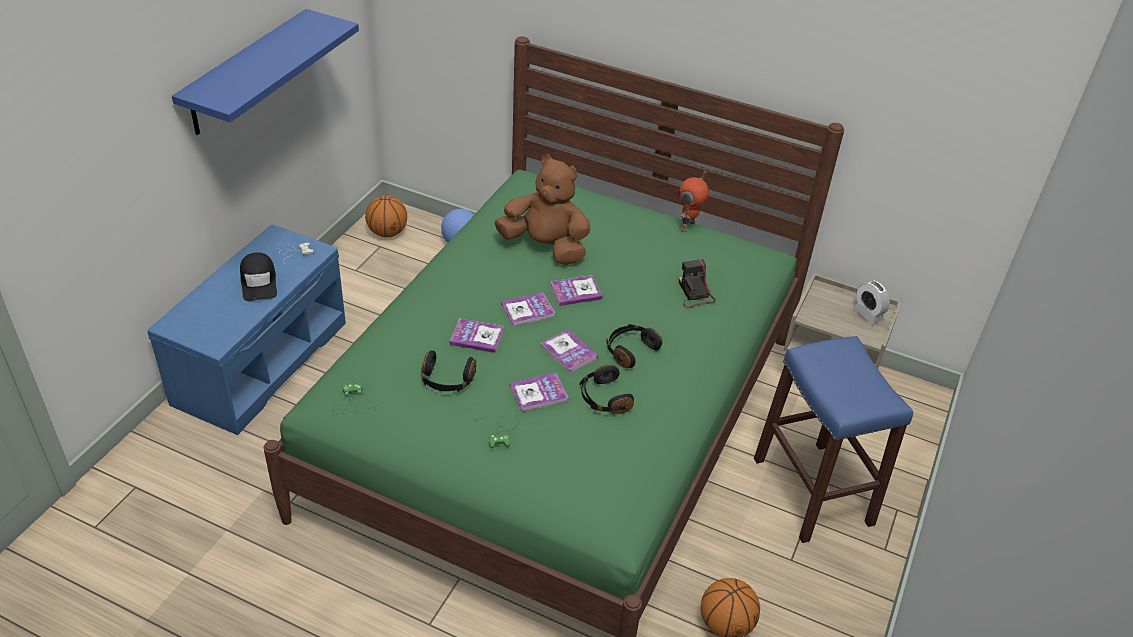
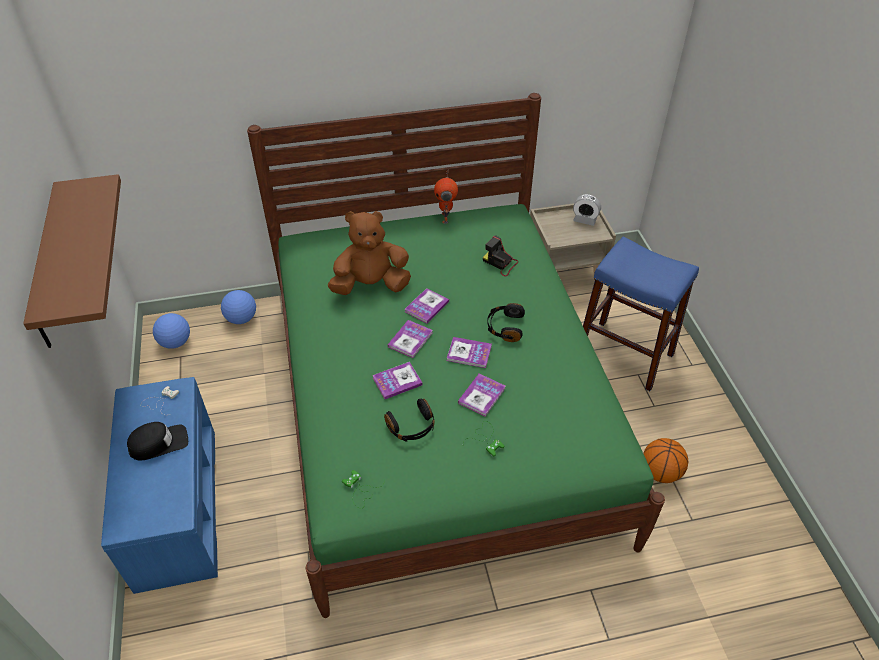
camera: 35 degrees left, 5 degrees up
(247, 73) = (49, 266): blue shelf -> brown shelf
(259, 282) = (159, 443): black cap -> black cap turned 60 degrees counterclockwise
(387, 233) = (176, 342): basketball -> football
(603, 398) = (524, 372): black headphones -> none

